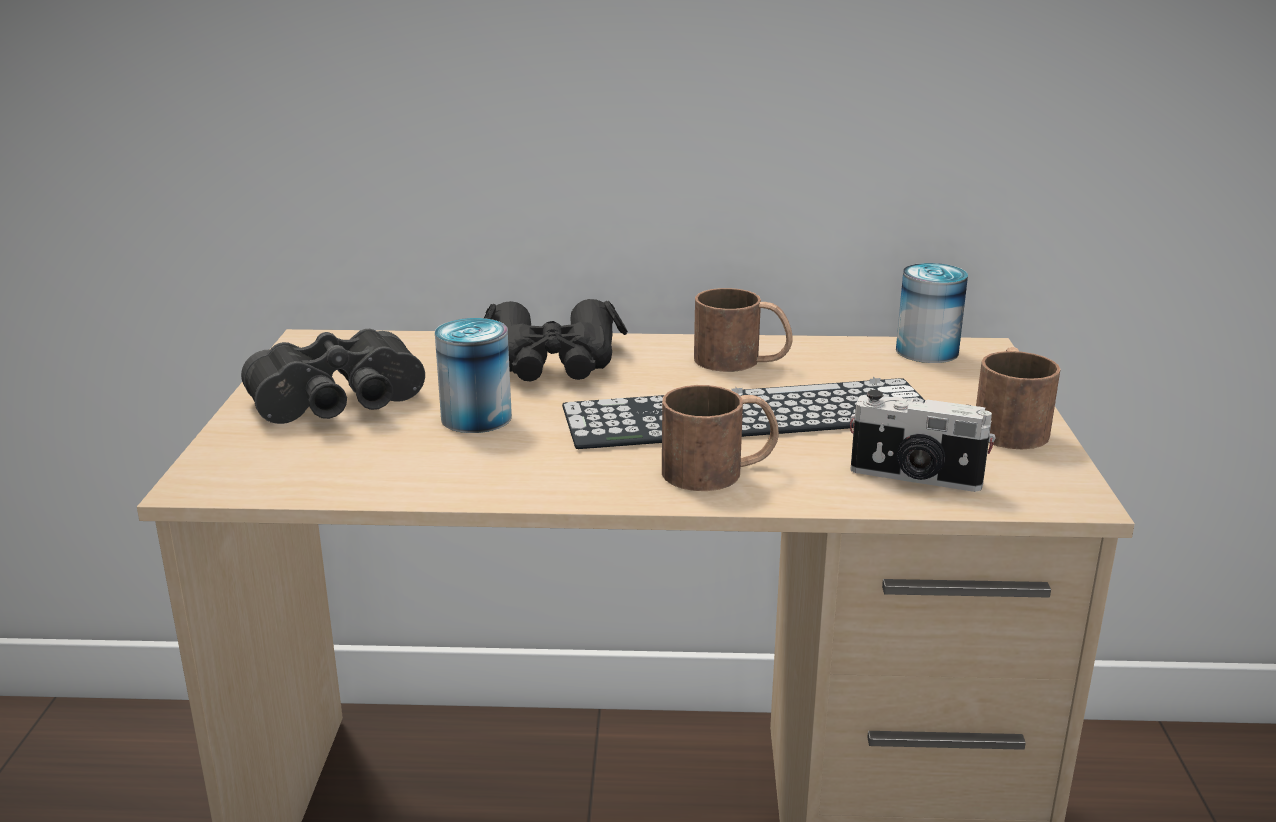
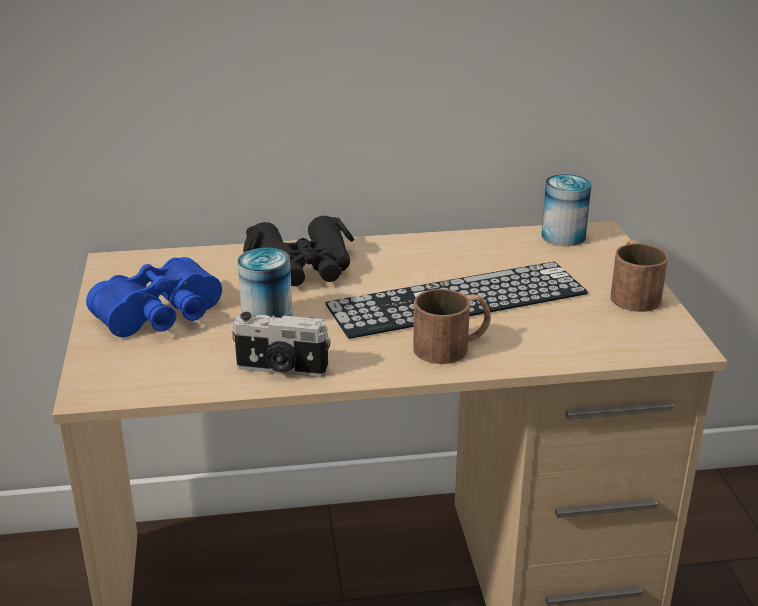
camera: 10 degrees left, 5 degrees up
(340, 405) = (163, 317): black binoculars -> blue binoculars
(742, 361) = (438, 255): brown mug -> none
(915, 478) = (583, 340): camera -> camera (281, 369)

